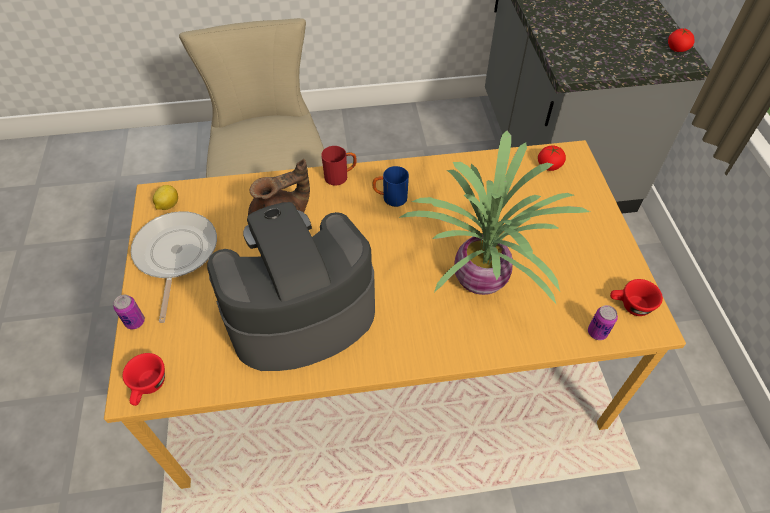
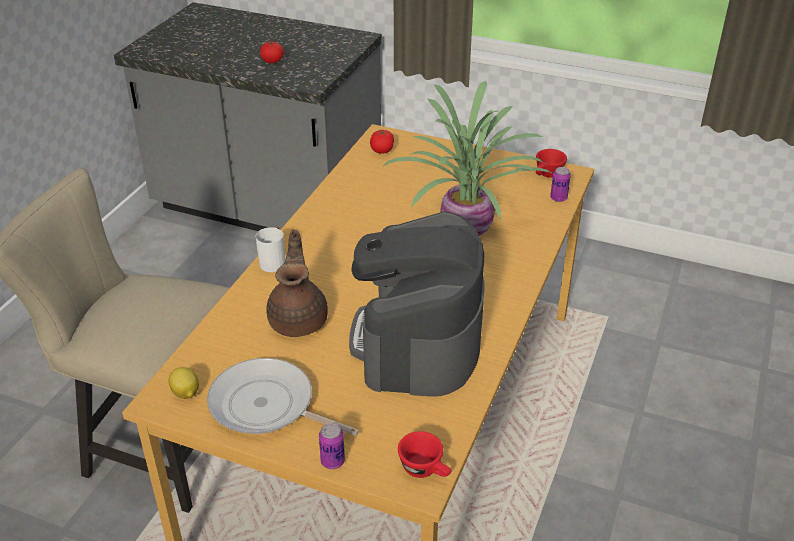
camera: 60 degrees left, 15 degrees down
(340, 176) = (274, 261): red mug -> white mug
(390, 198) = (333, 242): blue mug -> none
(677, 49) = (344, 34): tomato -> tomato (272, 61)

